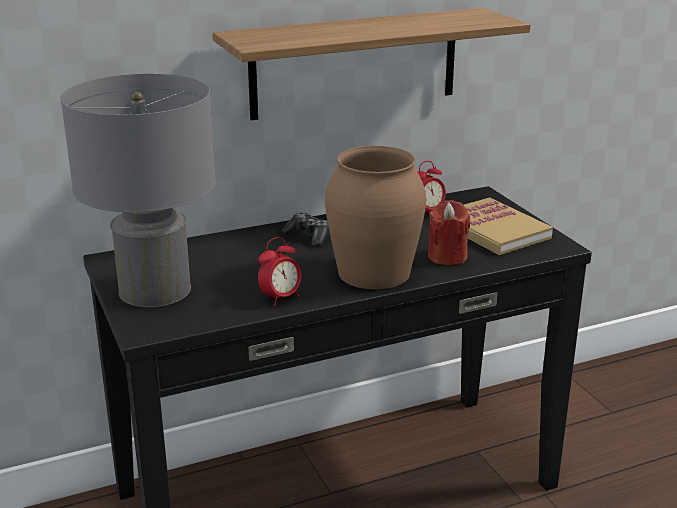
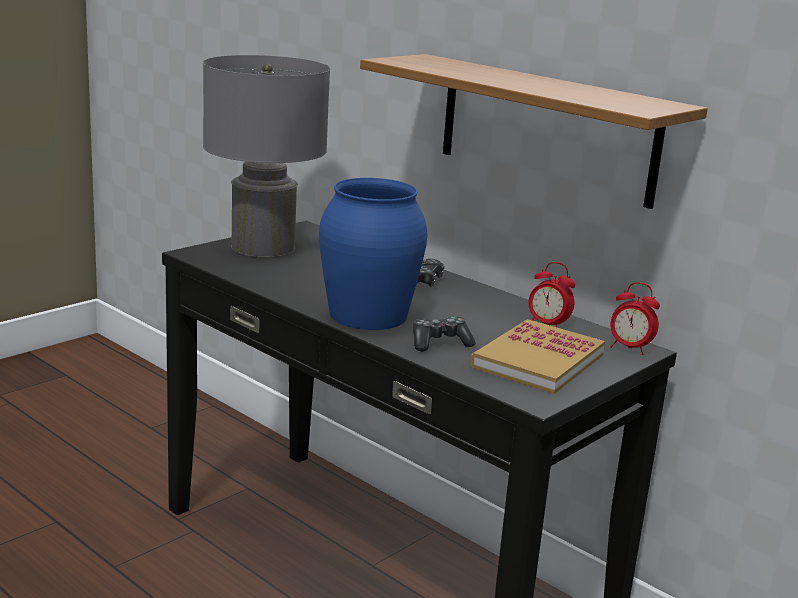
camera: 65 degrees right, 5 degrees down
(281, 298) = (283, 286): alarm clock -> alarm clock (629, 348)
(375, 272) = (369, 315): brown vase -> blue vase
(447, 256) = (439, 343): red candle -> game controller

